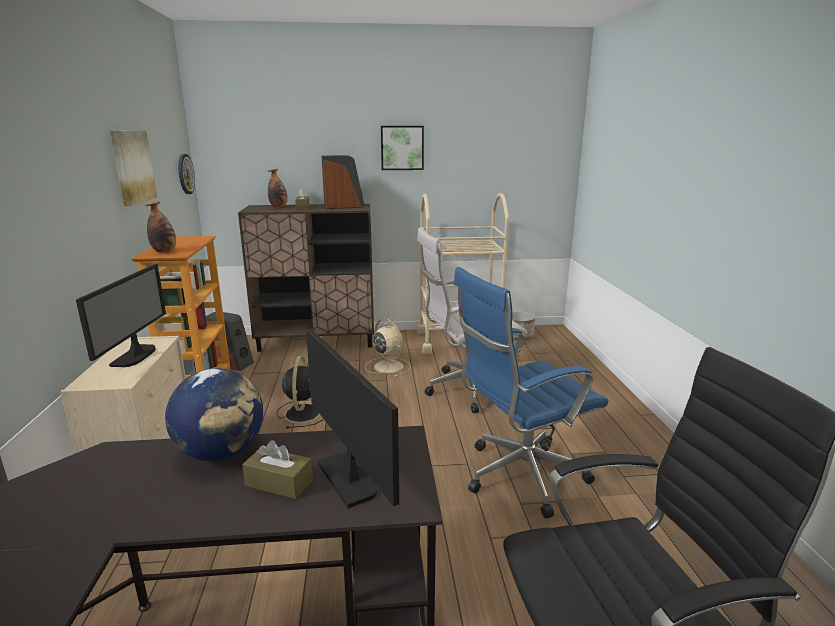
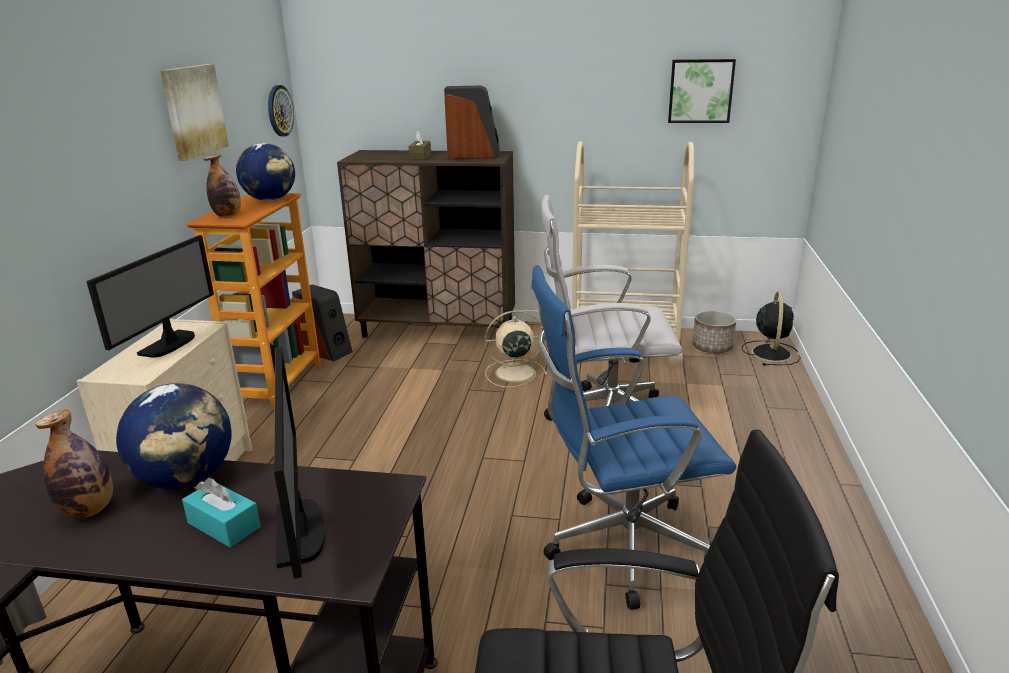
camera: 15 degrees right, 5 degrees up
(193, 240) = (270, 200): none -> globe
(278, 207) = (392, 154): bottle -> bottle (89, 510)
(279, 483) = (224, 525): brown tissue box -> turquoise tissue box
(303, 412) = (384, 424): black fan -> black fan (771, 352)
(387, 366) = (513, 373): beige fan -> beige fan turned 75 degrees counterclockwise
(402, 148) = (558, 74): picture -> picture (700, 91)

